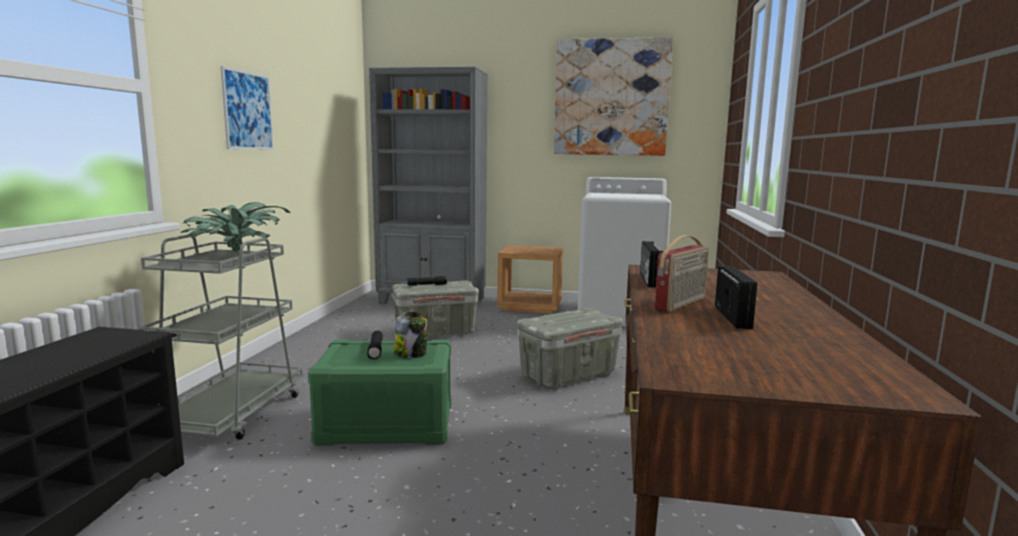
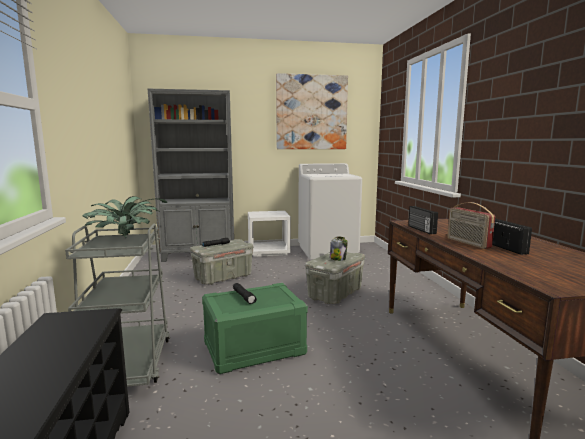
camera: 20 degrees left, 0 degrees up
(248, 110) = (86, 122): picture -> none
(411, 353) = (270, 296): jar -> jar (338, 258)
(530, 306) = (269, 251): brown nightstand -> white nightstand
(681, 304) = (467, 243): radio -> radio turned 135 degrees clockwise

